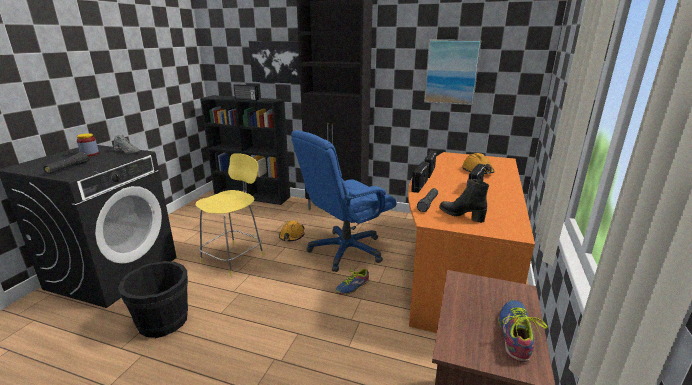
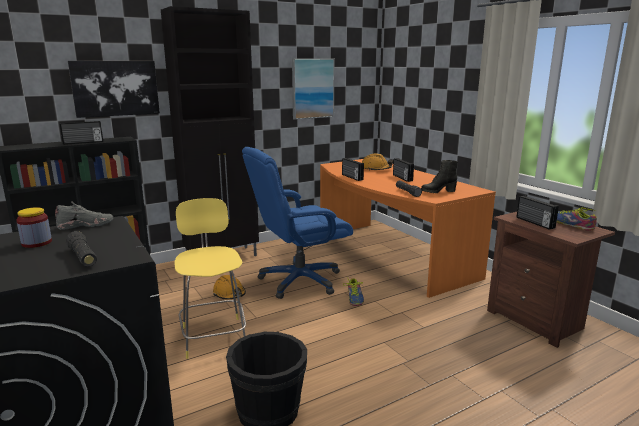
camera: 50 degrees left, 5 degrees down
(345, 250) = (299, 281): blue office chair -> blue office chair turned 60 degrees clockwise
(418, 186) = (372, 186): radio -> radio (534, 223)

